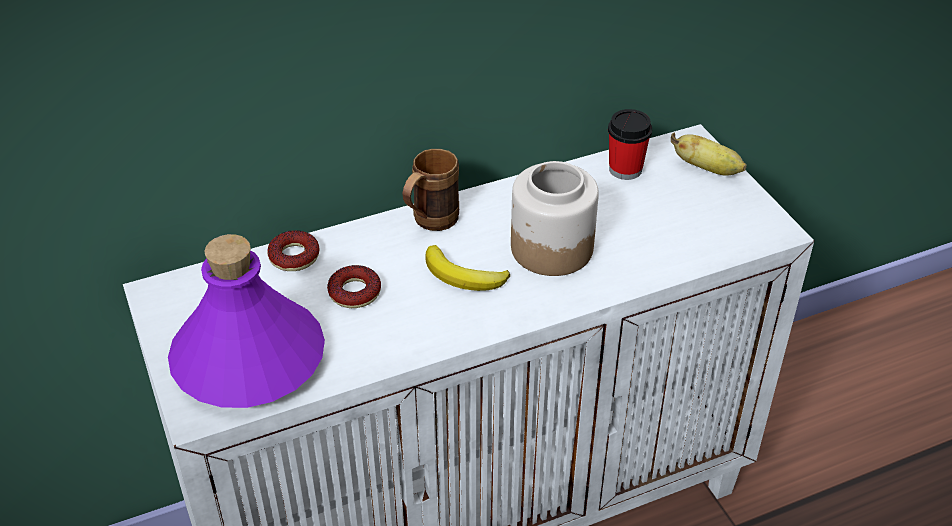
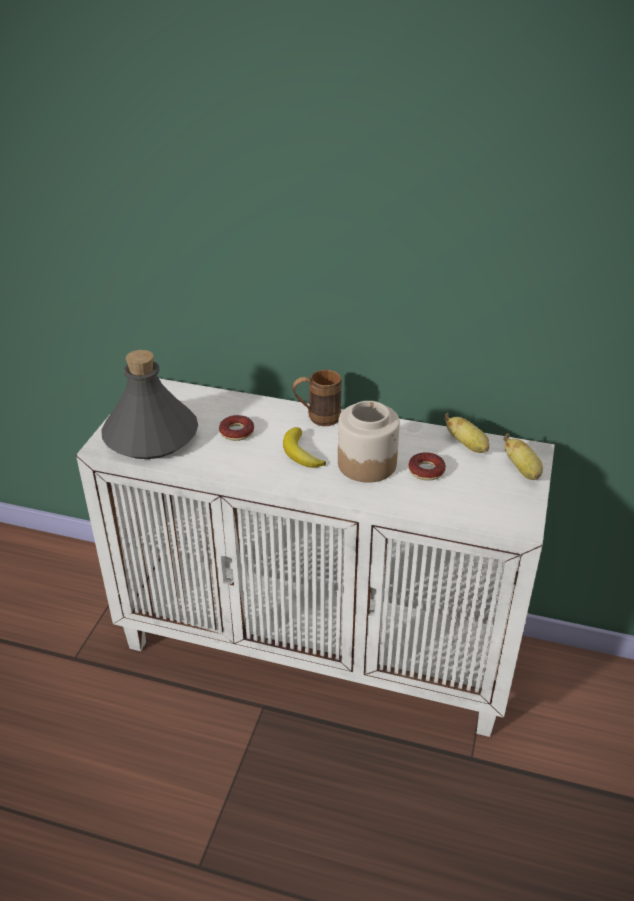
camera: 40 degrees right, 5 degrees down
(248, 361) = (150, 436): purple bottle -> grey bottle
(294, 256) = (230, 401): donut -> donut (426, 470)
(625, 169) = (468, 445): cup -> banana

